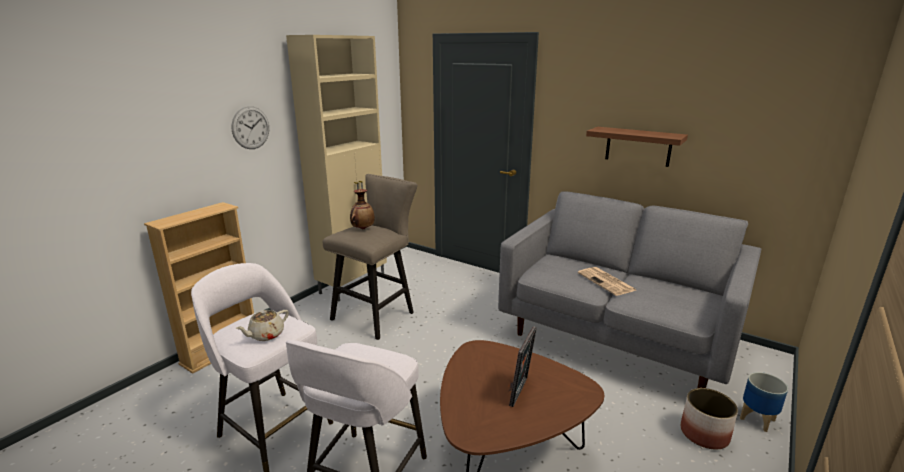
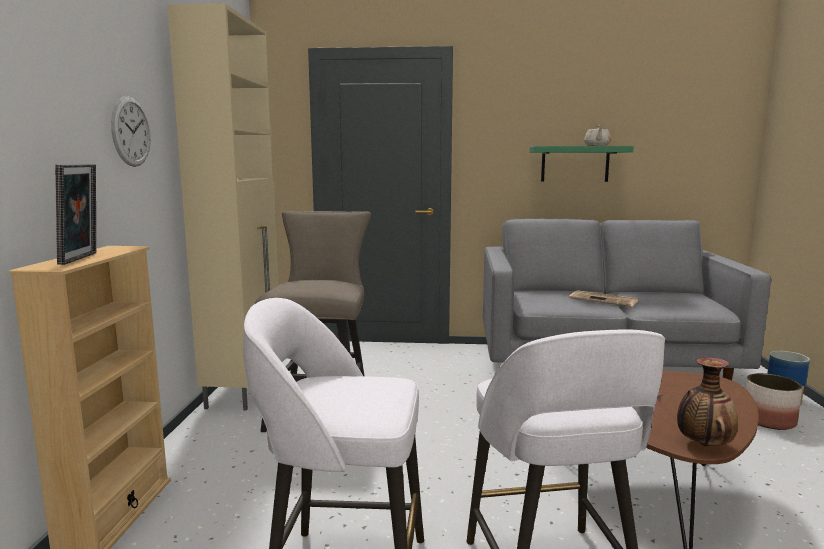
camera: 30 degrees left, 10 degrees down
(266, 335) = (369, 395): beige teapot -> beige teapot (597, 145)
(362, 228) = (307, 280): vase -> vase (703, 445)
(521, 392) = (673, 399): picture frame -> picture frame (82, 258)
(638, 146) = (575, 164): brown shelf -> green shelf

